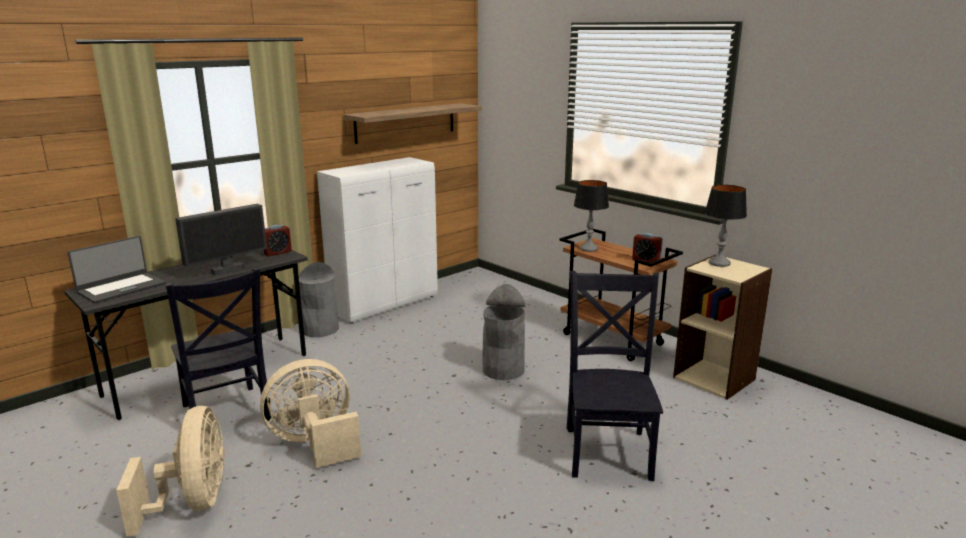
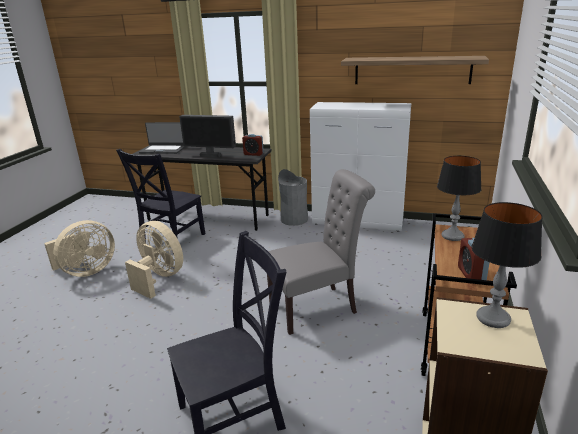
camera: 60 degrees right, 5 degrees up
(503, 370) = (318, 307): grey trash can -> grey chair

